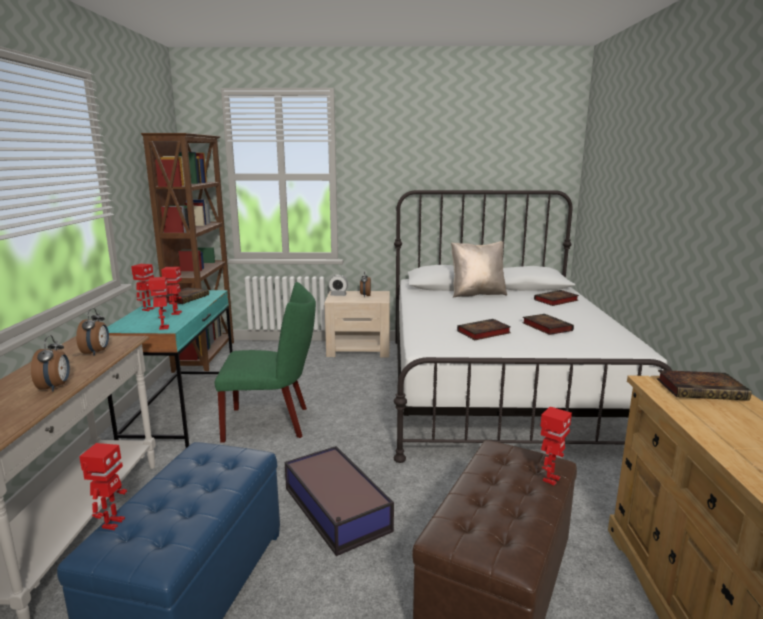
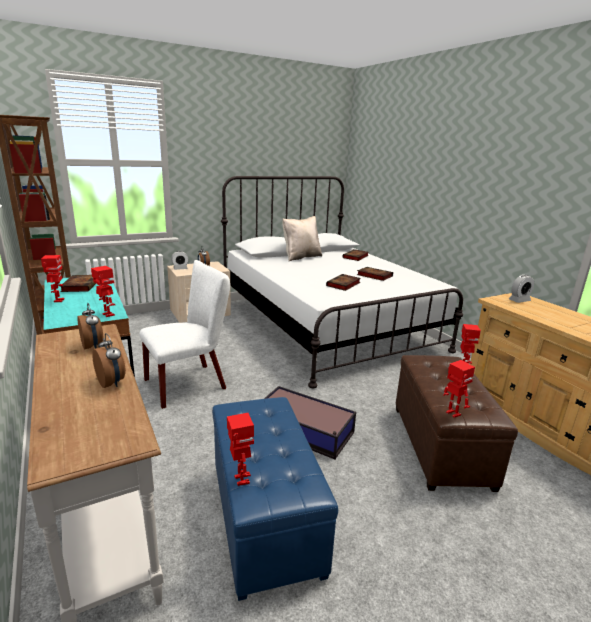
camera: 30 degrees left, 5 degrees up
(176, 313) = (96, 300): toy robot -> toy robot (452, 414)
(272, 423) = (190, 383): green chair -> white chair
(702, 390) = (519, 300): book -> alarm clock

